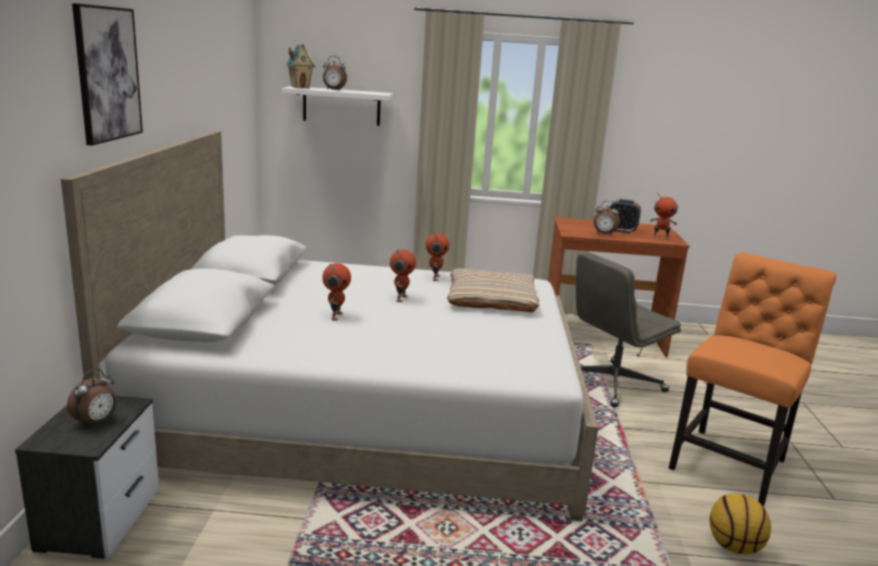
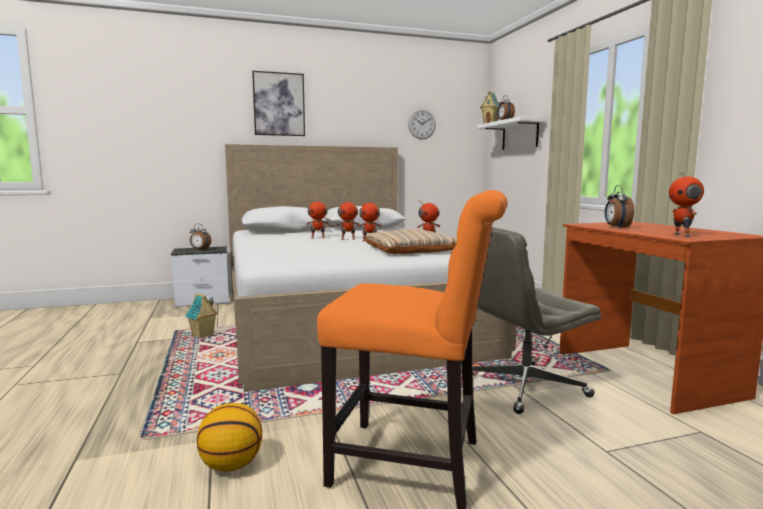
camera: 70 degrees right, 10 degrees down
(223, 87) = (422, 124): none -> wall clock
(344, 536) = (203, 336): none -> toy house
(372, 304) = (348, 239): none -> toy robot
(612, 384) = (524, 387): grey office chair -> grey office chair turned 60 degrees counterclockwise
(621, 231) = (656, 229): alarm clock -> none

